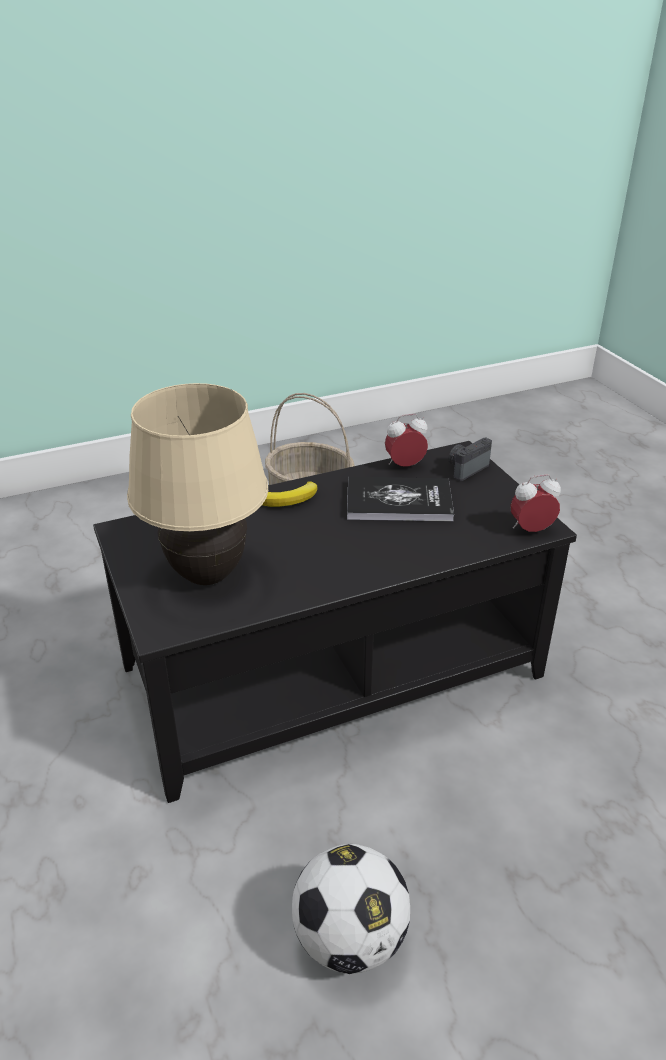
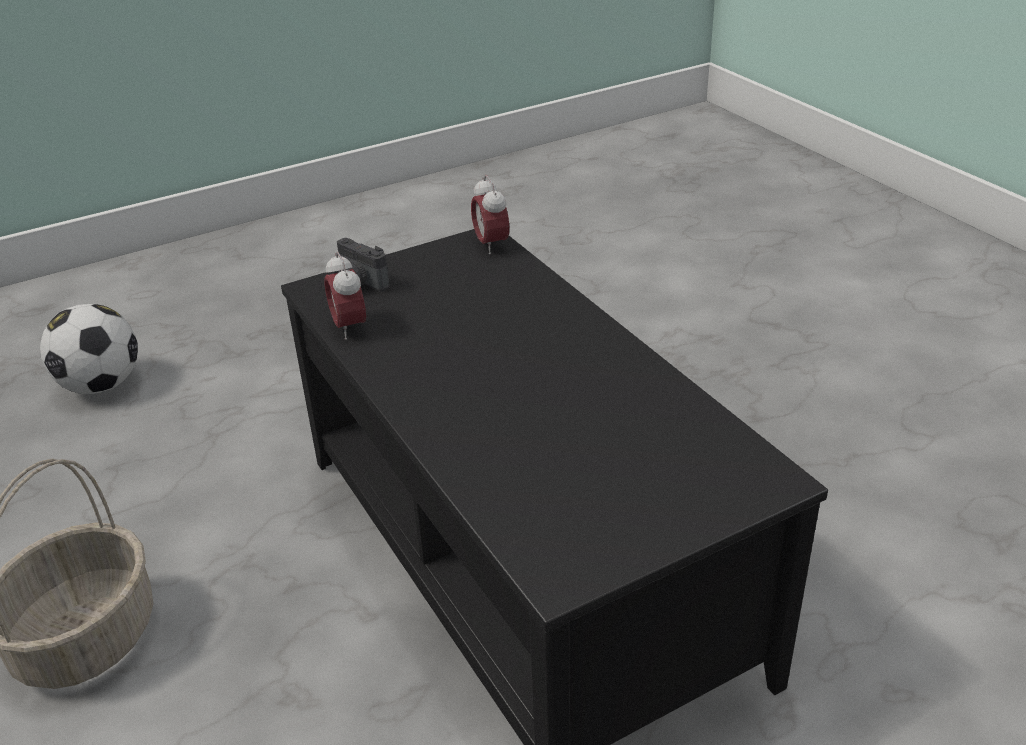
camera: 95 degrees left, 0 degrees up
(207, 576) = (648, 459): beige table lamp -> none
(289, 499) = (444, 414): banana -> none
(350, 939) = (871, 511): football -> football (101, 385)
(399, 501) = (441, 326): book -> none

